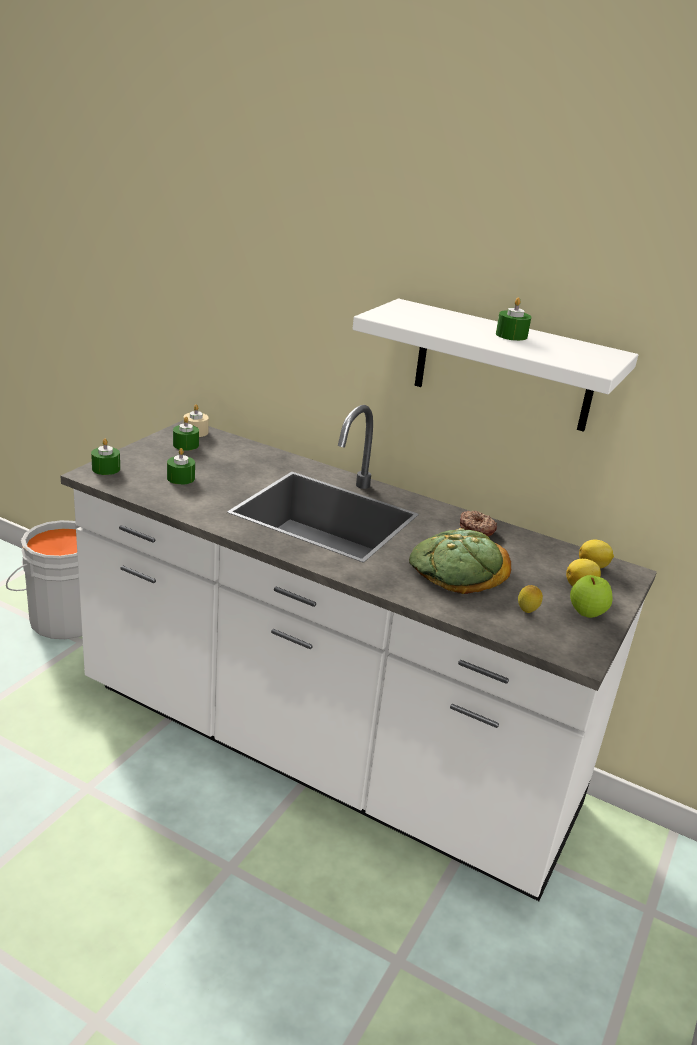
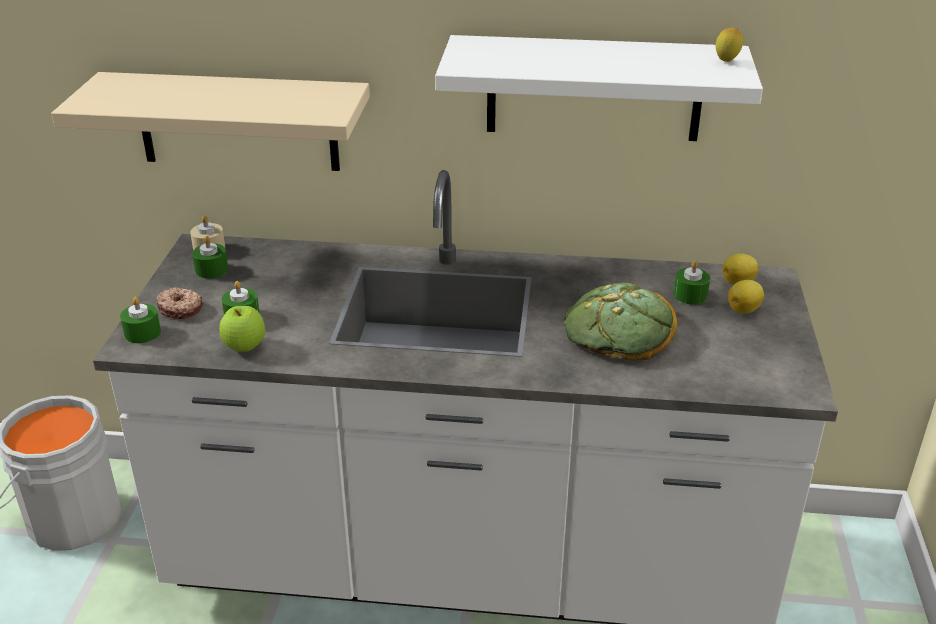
camera: 20 degrees left, 5 degrees up
(238, 339) = (237, 122): none -> beige shelf
(477, 529) = (600, 276): donut -> donut (180, 308)
(511, 335) = (615, 56): green candle -> green candle (690, 295)
(527, 612) = (719, 358): lemon -> lemon (726, 62)
(586, 613) = (771, 339): apple -> apple (244, 347)

